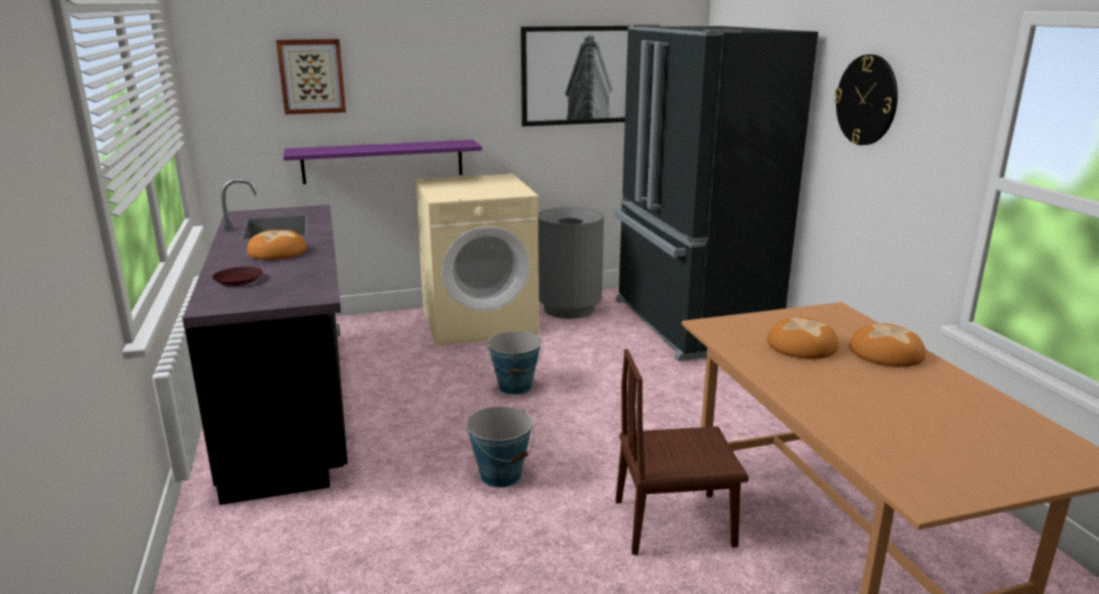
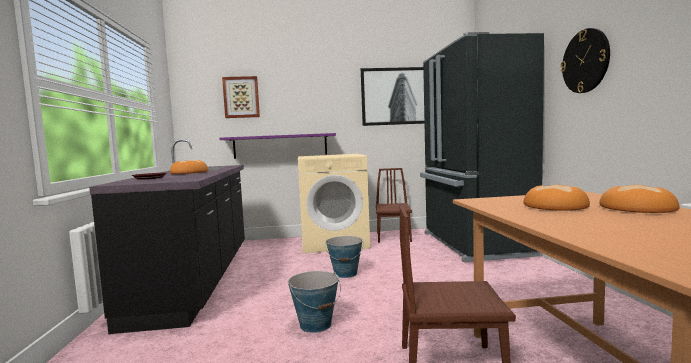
camera: 10 degrees right, 15 degrees down
(569, 308) = (393, 237): grey trash can -> brown chair

